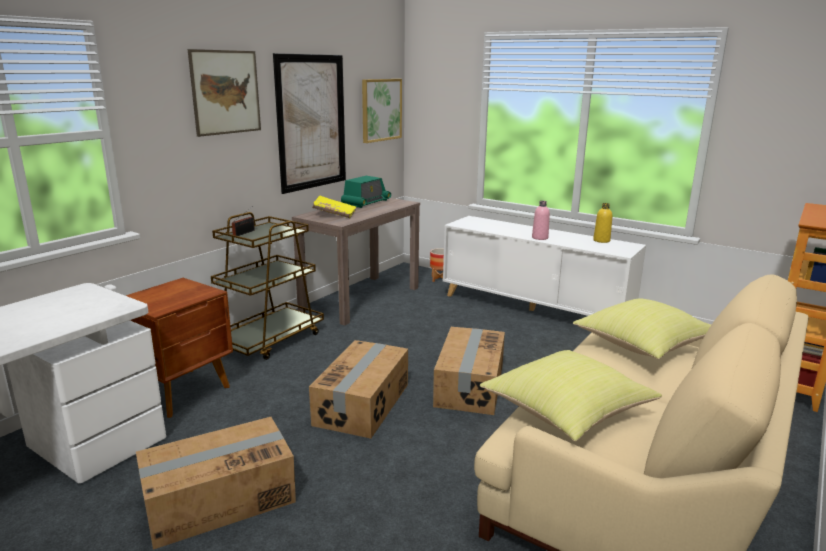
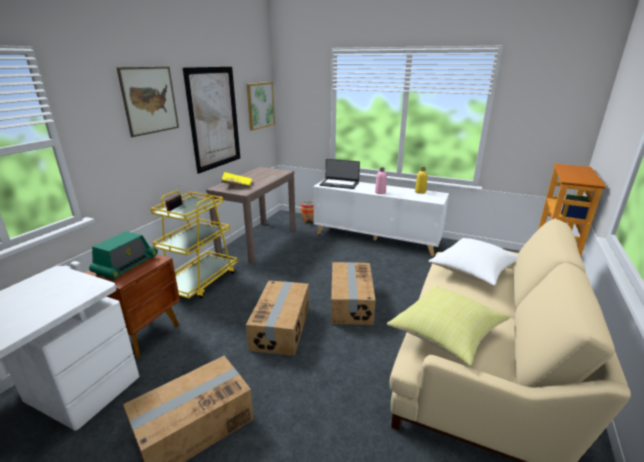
camera: 10 degrees left, 5 degrees up
(270, 340) = (200, 281): brown cart -> yellow cart
(366, 202) = (256, 173): radio -> radio (126, 265)
(483, 224) = (339, 184): none -> laptop
(643, 347) = (473, 273): yellow pillow -> white pillow

